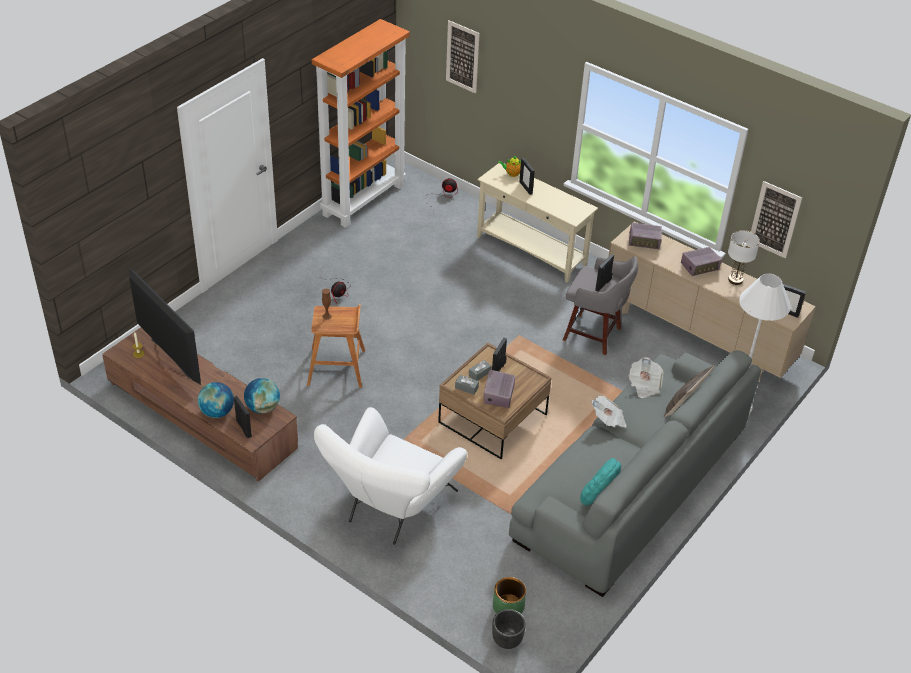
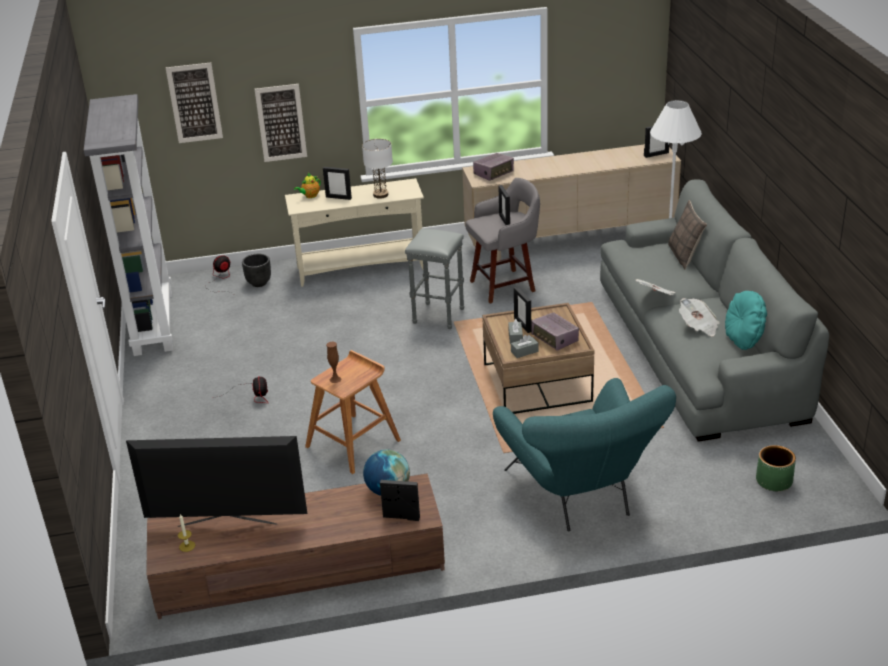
camera: 45 degrees left, 10 degrees down
(217, 412) = (354, 525): globe -> none
(363, 199) = (152, 323): orange bookcase -> grey bookcase
(391, 507) = (579, 494): white armchair -> turquoise armchair
(507, 640) = (814, 500): black planter -> black planter (258, 283)
(519, 323) = (439, 315): none -> grey stool
(644, 385) = (637, 262): newspaper -> newspaper (698, 326)
(700, 267) = (558, 164): radio -> none
(735, 280) = (593, 157): table lamp -> table lamp (380, 195)
(775, 219) = (594, 85): picture -> picture (281, 123)

